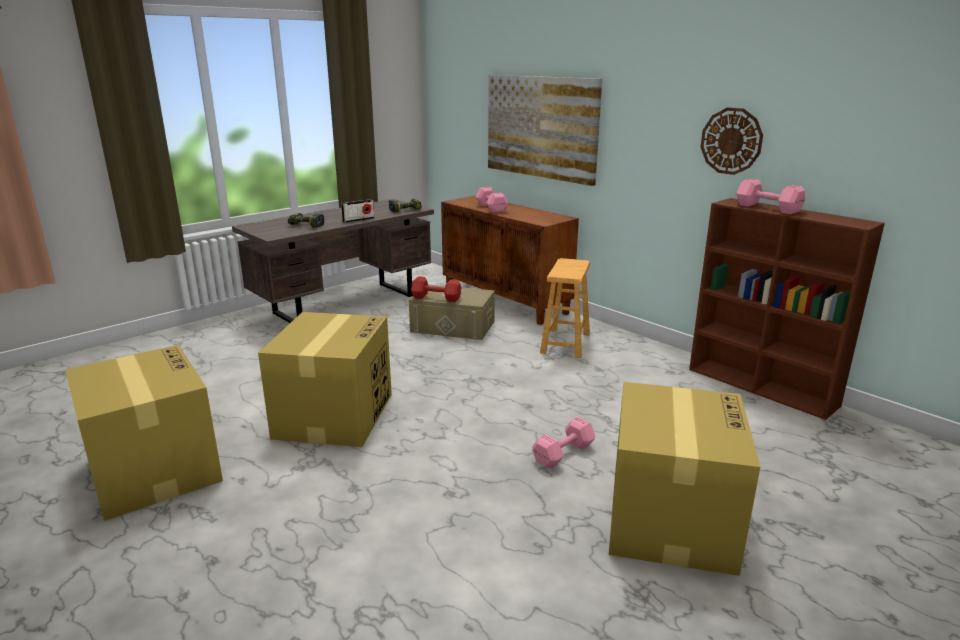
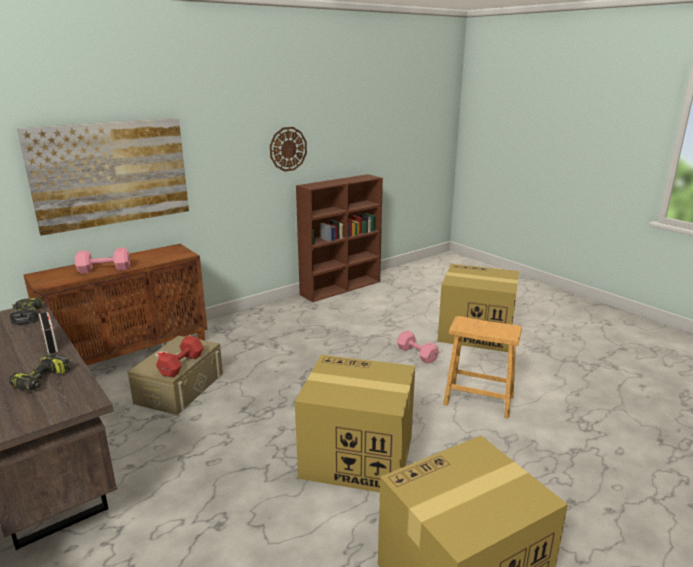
camera: 85 degrees left, 0 degrees up
(565, 343) = (250, 336): brown stool -> brown stool (478, 400)
(767, 208) = (329, 183): pink dumbbell -> none

